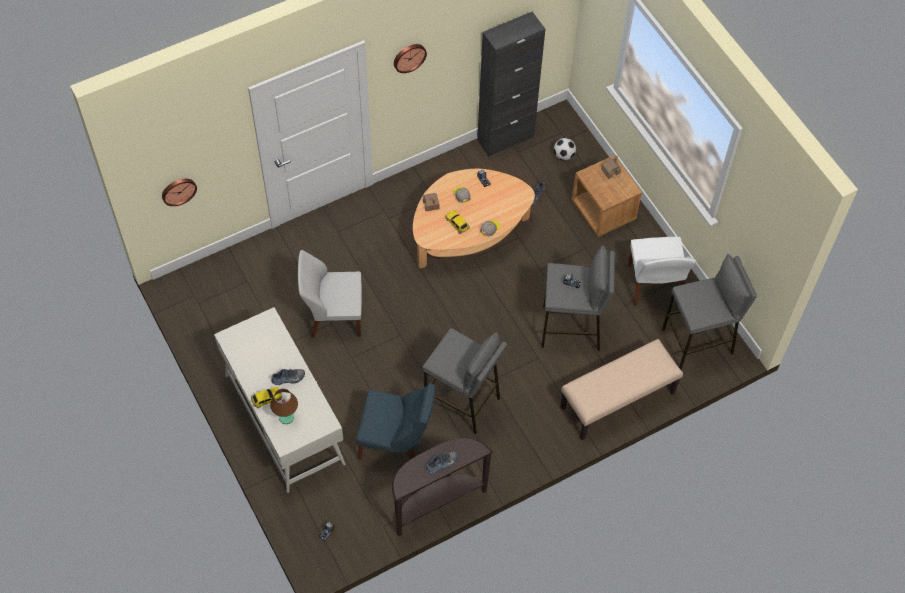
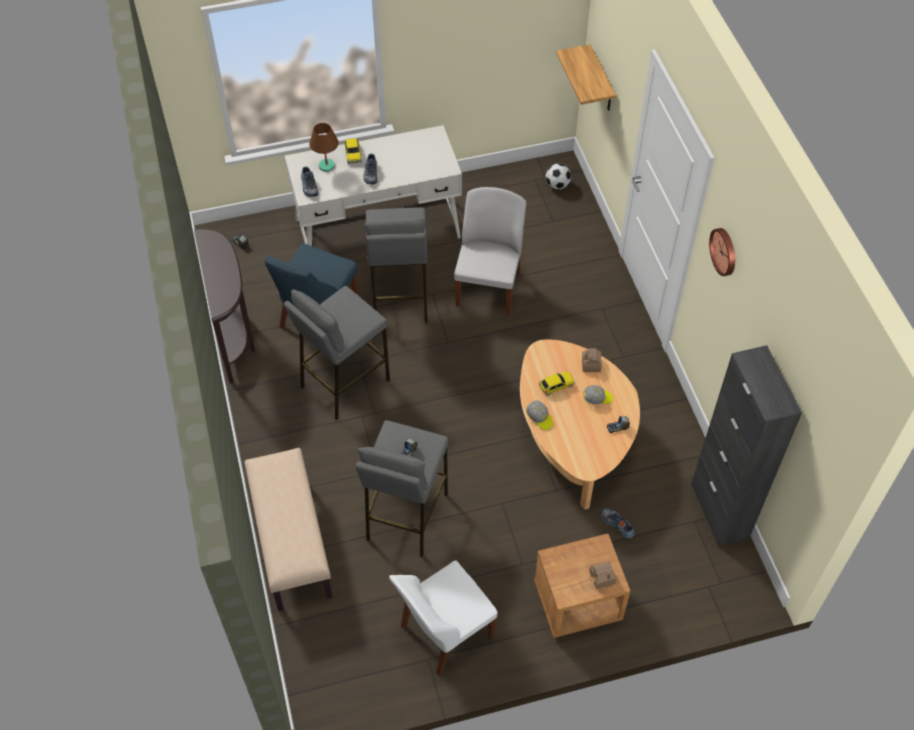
camera: 105 degrees right, 5 degrees down
(178, 190) = (601, 80): wall clock -> shelf
(442, 464) = (216, 273): shoe -> shoe (308, 186)
(564, 155) = (680, 576): football -> football (557, 185)
(653, 285) = (444, 633): white chair -> white chair turned 45 degrees counterclockwise
(698, 342) = (342, 664): grey stool -> grey stool (399, 298)

